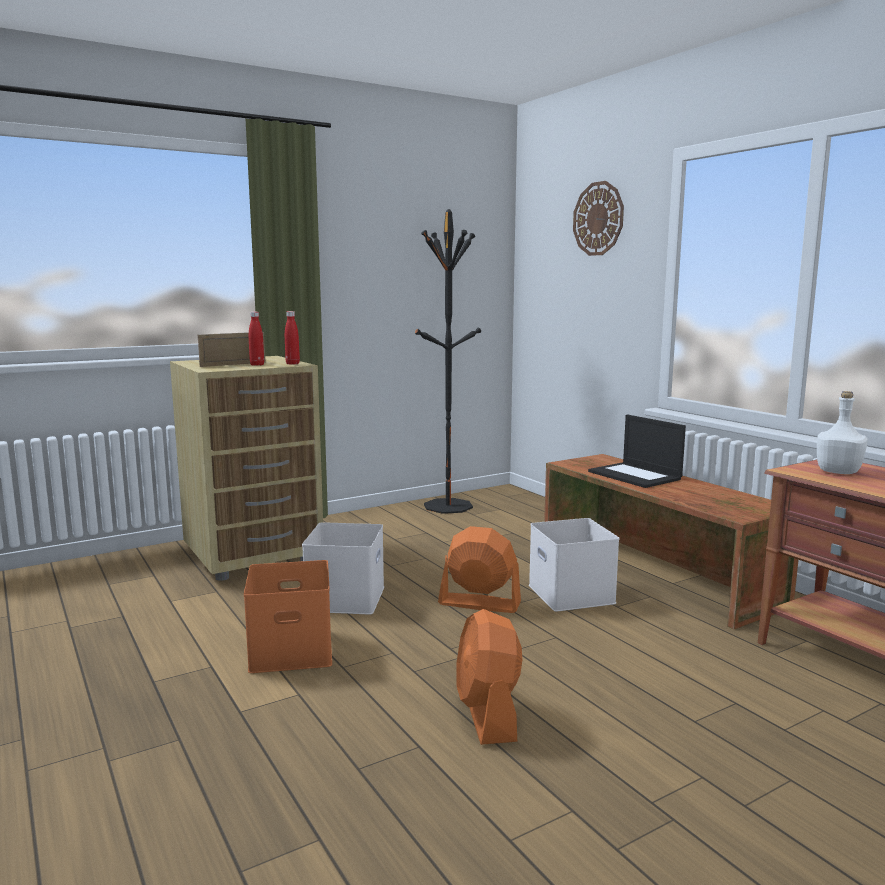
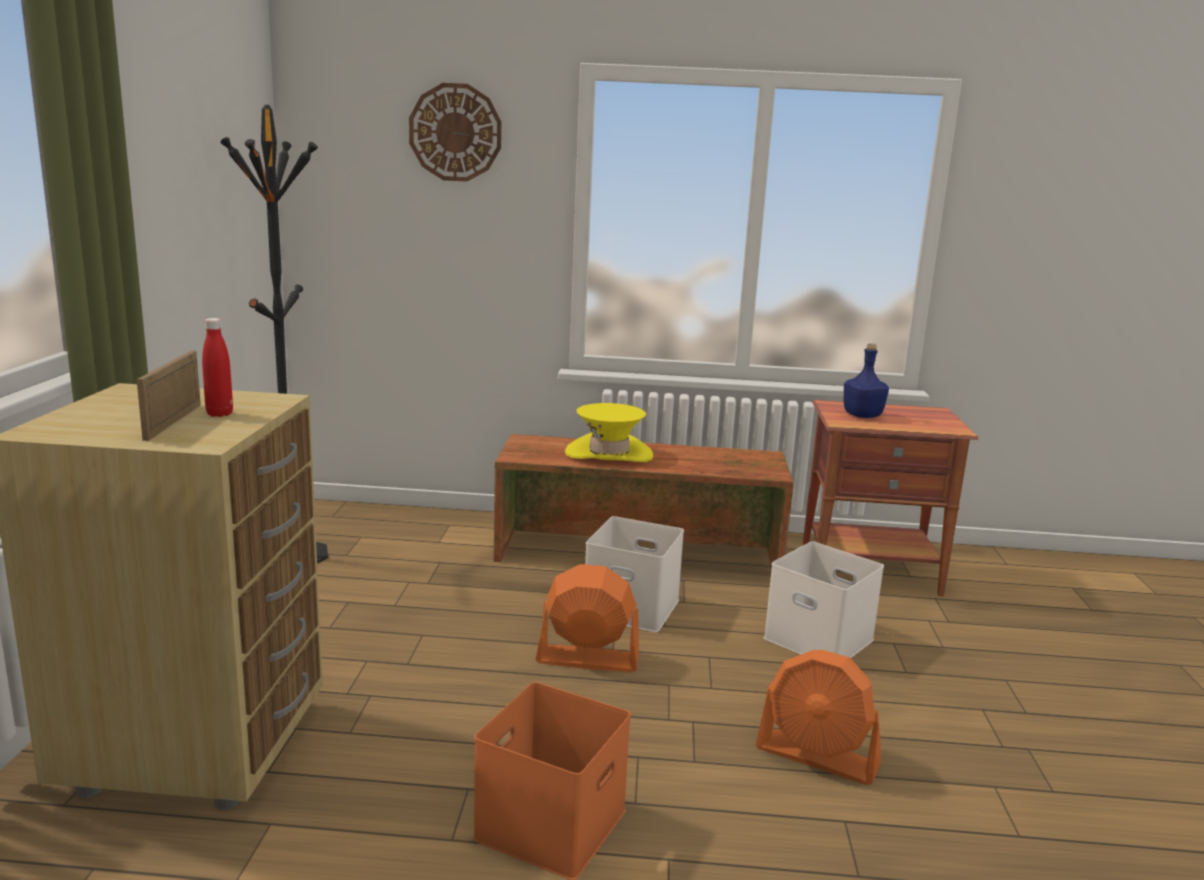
camera: 55 degrees left, 5 degrees up
(292, 364) = (262, 400): red bottle -> none
(347, 599) = (460, 730): white storage box -> white storage box (821, 639)
(479, 603) = (587, 659): orange fan -> orange fan turned 45 degrees clockwise
(635, 475) = (608, 454): laptop -> yellow hat
(837, 472) = (861, 415): white bottle -> blue bottle

